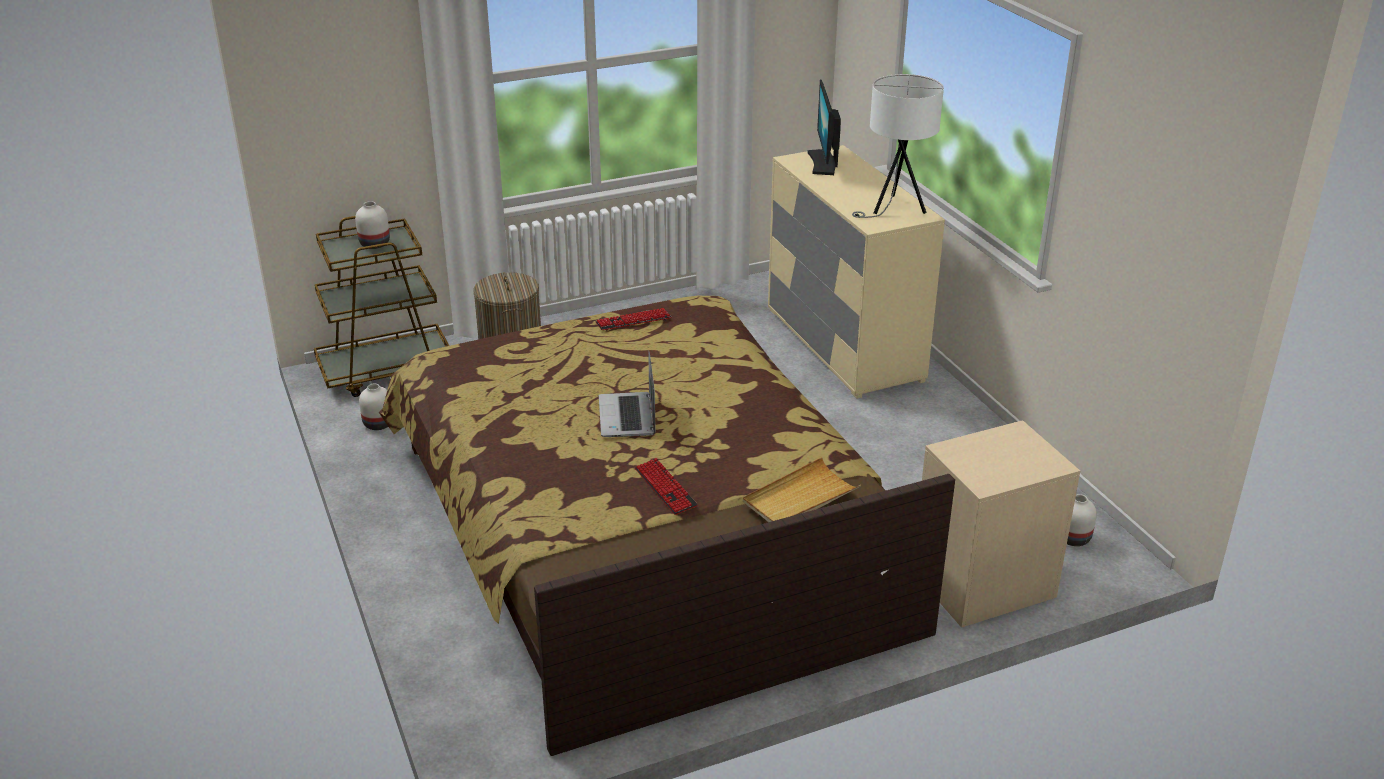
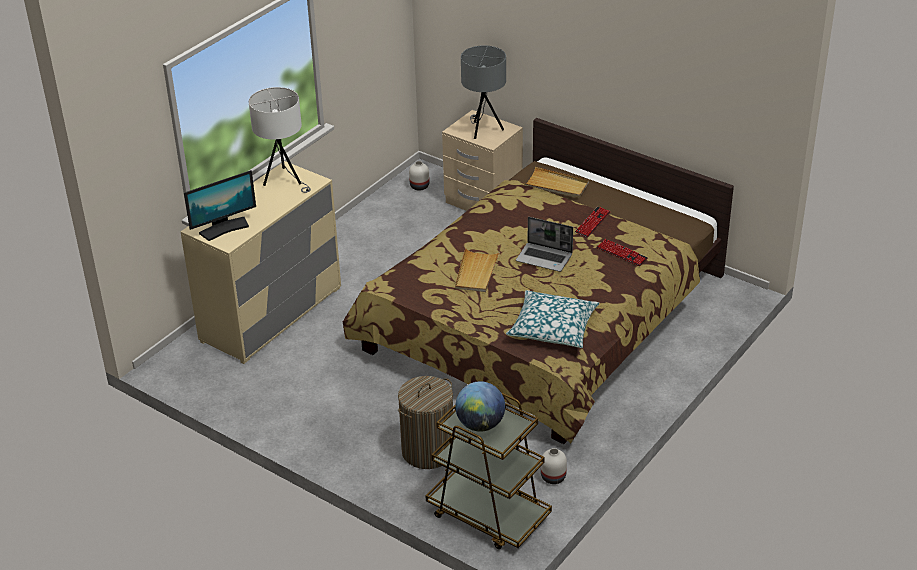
camera: 120 degrees left, 5 degrees up
(374, 244) = (480, 424): white vase -> globe
(489, 373) = (553, 327): none -> pillow
(628, 417) = (545, 258): laptop -> laptop turned 60 degrees clockwise
(633, 321) = (437, 300): keyboard -> keyboard (622, 253)
(656, 360) = (476, 272): none -> beige tray
(999, 457) = (483, 129): none -> grey table lamp

